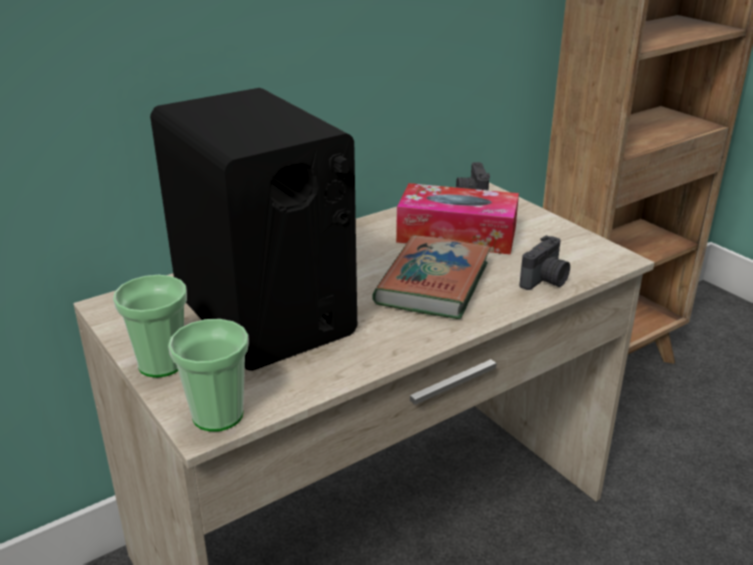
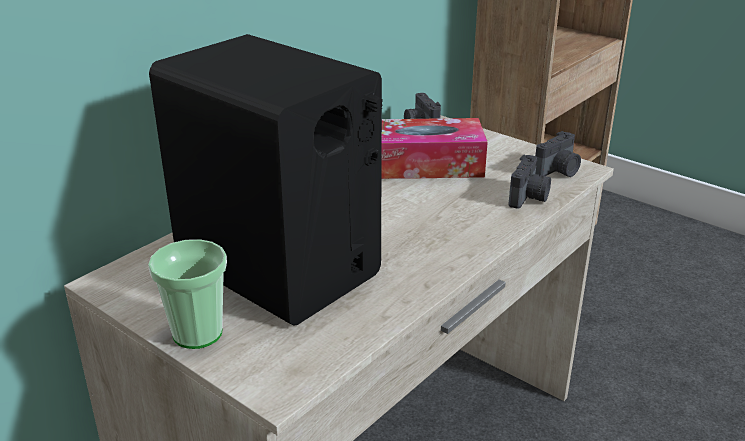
camera: 15 degrees left, 0 degrees up
(218, 415) = (285, 375): cup -> none
(433, 283) = (428, 214): book -> none
(592, 258) = (558, 171): none -> camera

